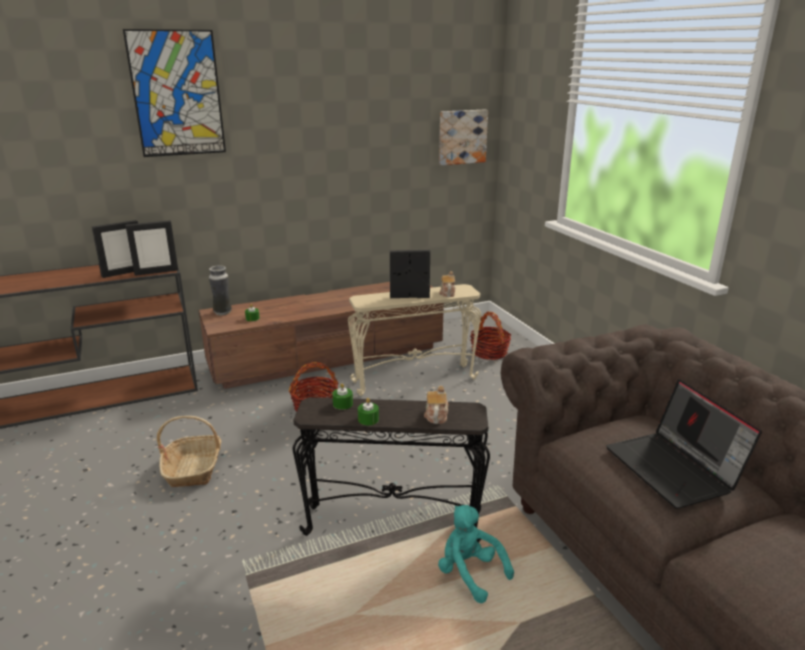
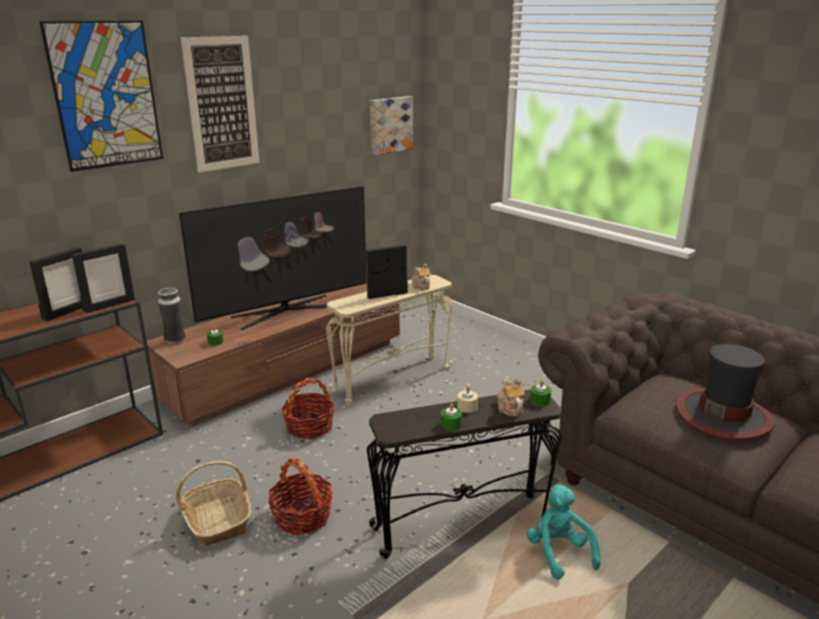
camera: 20 degrees left, 0 degrees up
(284, 107) = (222, 104): none -> picture
(328, 301) = (285, 311): none -> television
(343, 404) = (413, 414): green candle -> green candle (540, 400)
(397, 407) = (467, 407): none -> beige candle
(470, 573) = (559, 552): turquoise plush toy -> turquoise plush toy turned 45 degrees clockwise
(489, 352) = (446, 339): basket -> basket (302, 517)
(674, 469) = (723, 415): laptop -> hat

